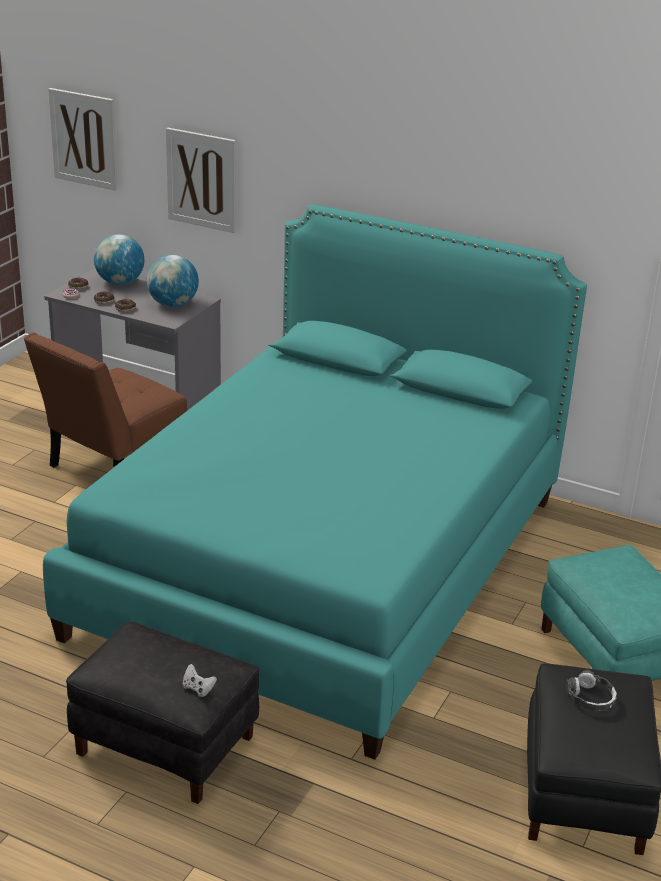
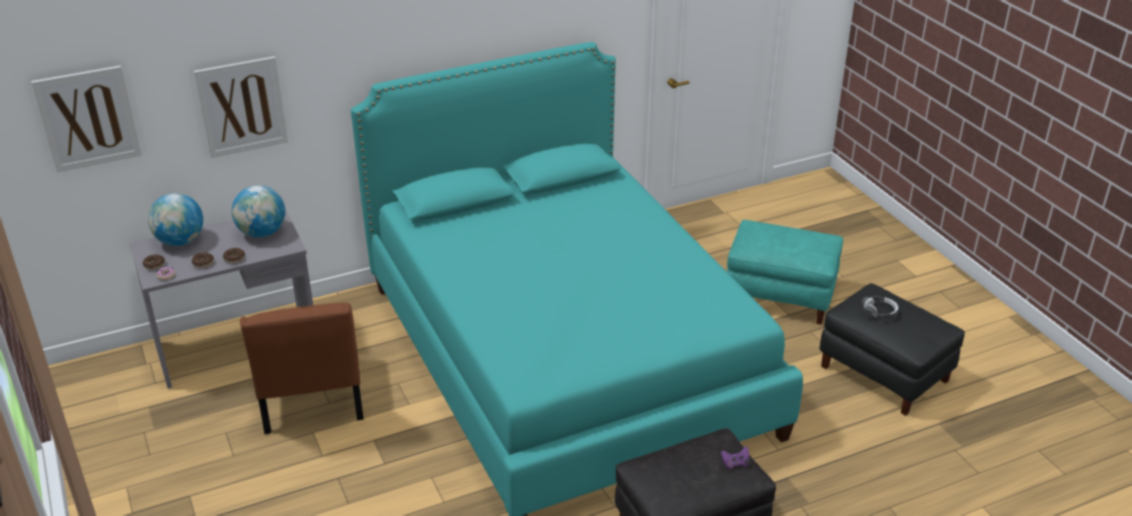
camera: 50 degrees left, 5 degrees up
(198, 689) = (735, 464): white game controller -> purple game controller

